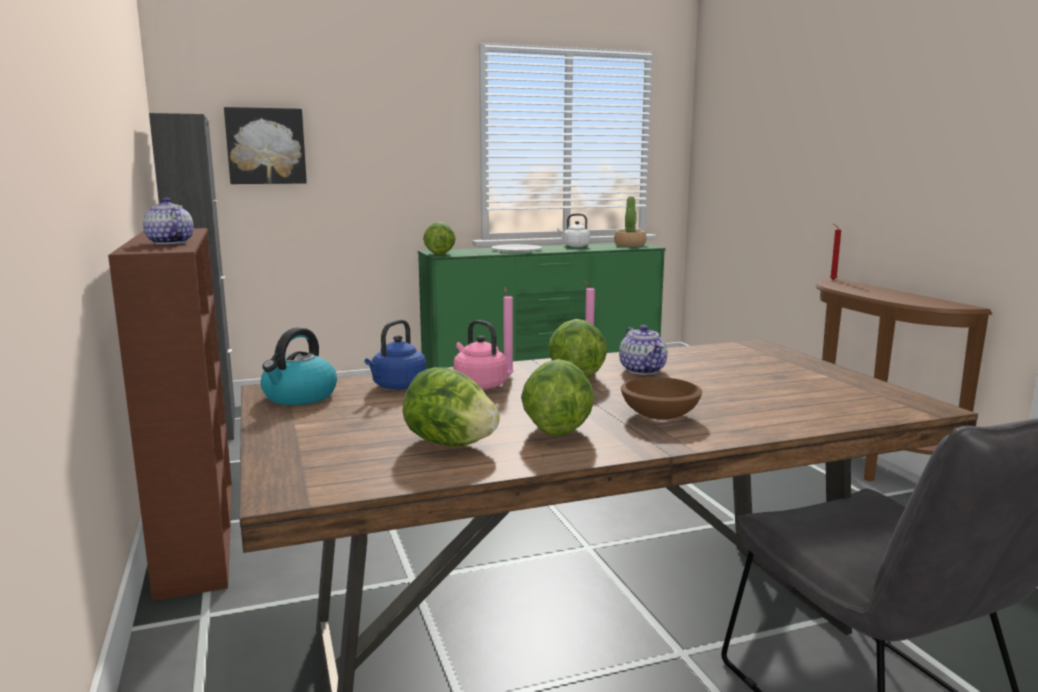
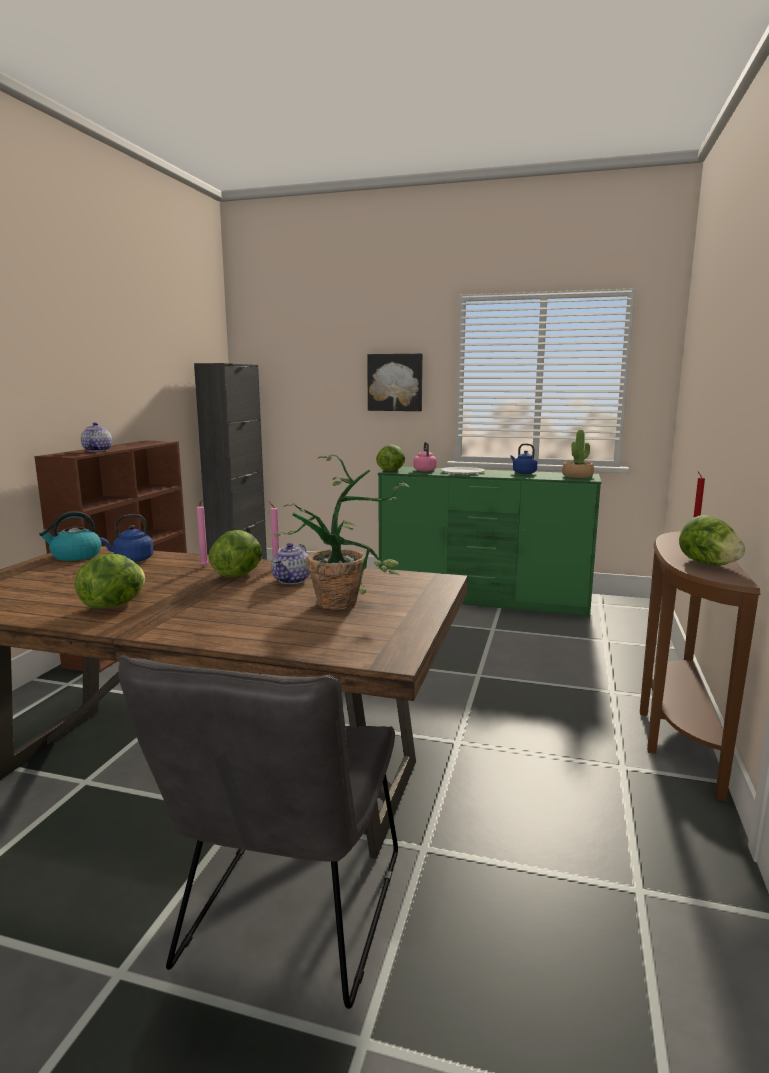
camera: 35 degrees right, 0 degrees up
(266, 146) = (296, 383): picture -> picture (395, 382)
(450, 443) = (48, 598): lettuce -> lettuce (707, 564)
(478, 385) = (170, 568): pink kettle -> pink kettle (424, 470)
(574, 246) = (523, 473): white kettle -> blue kettle
(660, 416) = (193, 612): brown bowl -> none
(751, 376) = (348, 601): none -> potted plant

